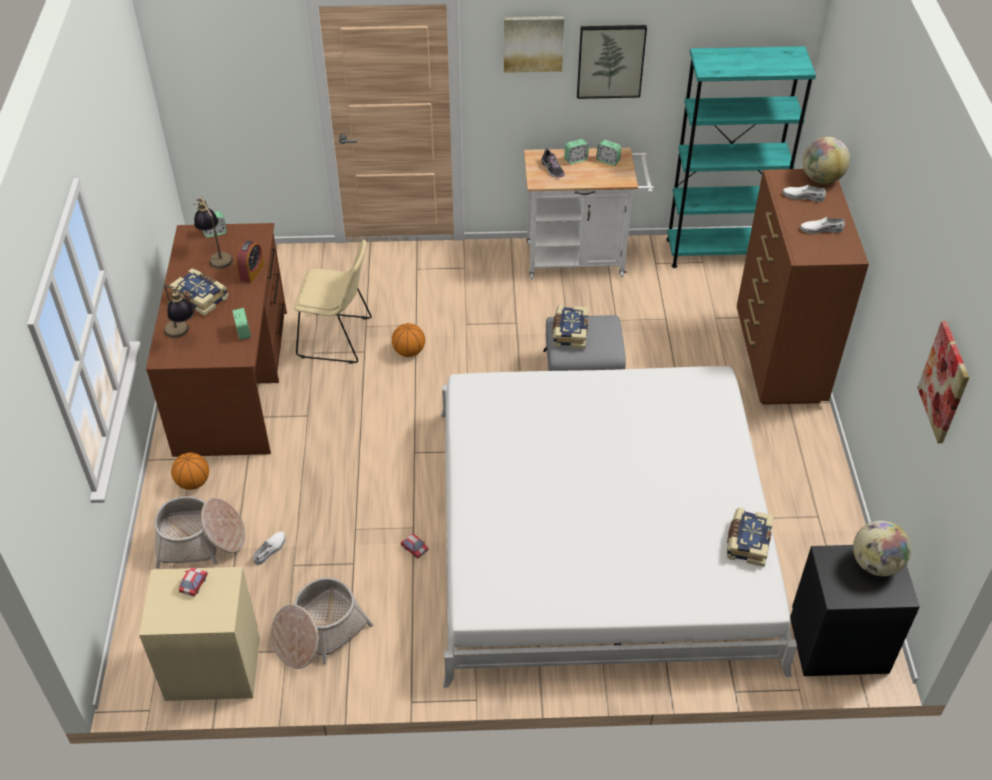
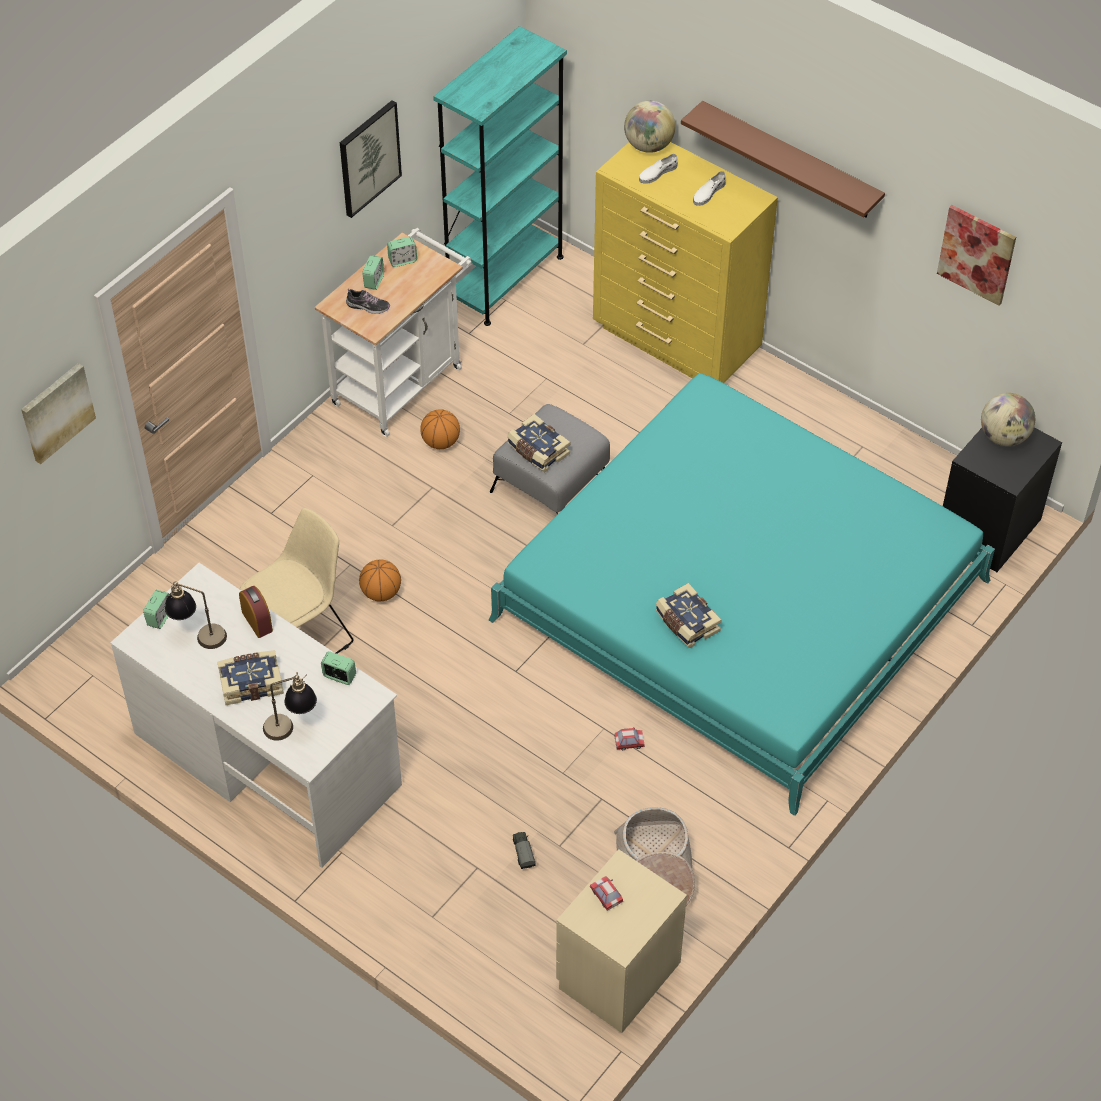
camera: 50 degrees left, 5 degrees up
(193, 482) = (375, 868): basketball -> basketball (440, 442)
(201, 541) = (458, 904): basket -> none
(233, 380) = (267, 757): brown desk -> white desk
(270, 549) = (523, 853): white shoe -> toy truck
(533, 43) = (302, 190): picture -> picture (56, 412)
(601, 533) = (740, 599): white bed -> turquoise bed
(747, 542) = (891, 500): book -> book (686, 623)
(778, 360) = (676, 341): brown dresser -> yellow dresser
(885, 232) = (790, 161): none -> brown shelf

